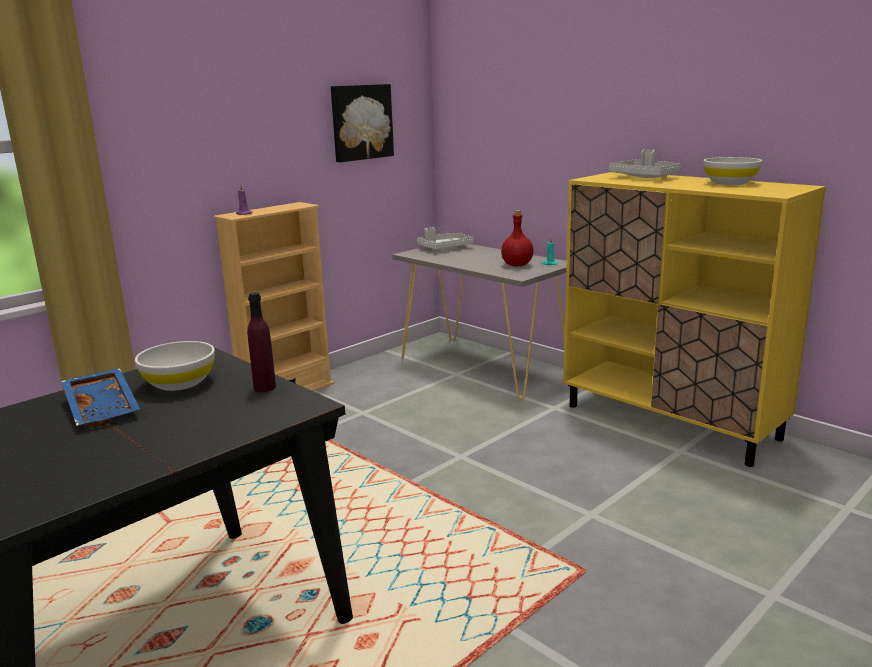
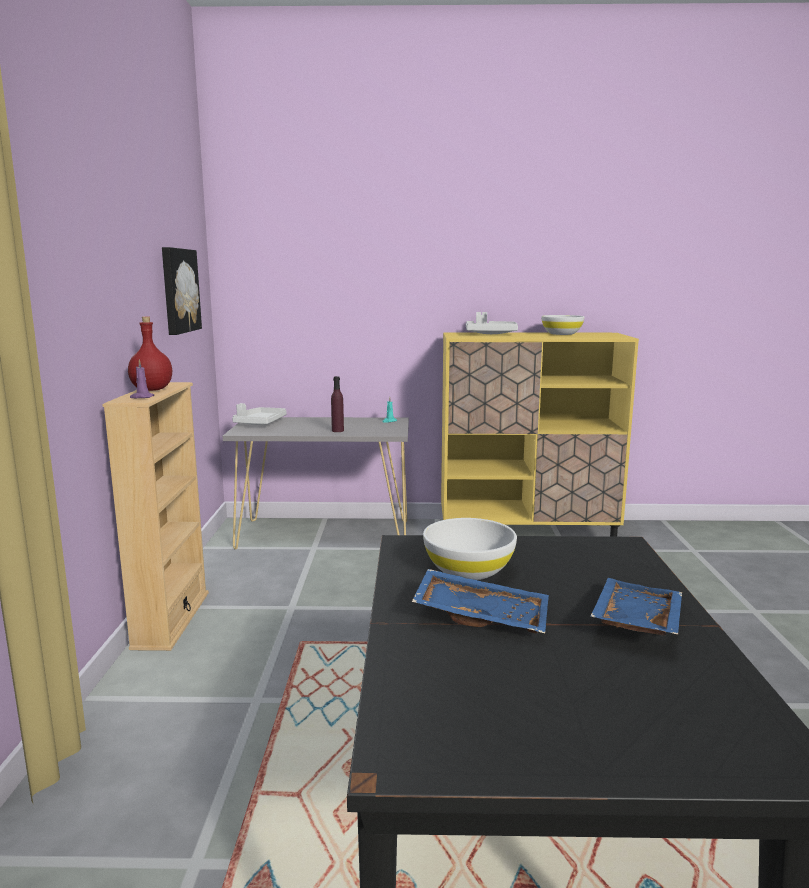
camera: 45 degrees left, 5 degrees down
(147, 445) = (634, 621): none -> blue tray
(264, 387) = (550, 546): purple bottle -> purple bottle (337, 430)
(517, 265) = (368, 426): red bottle -> red bottle (152, 390)

